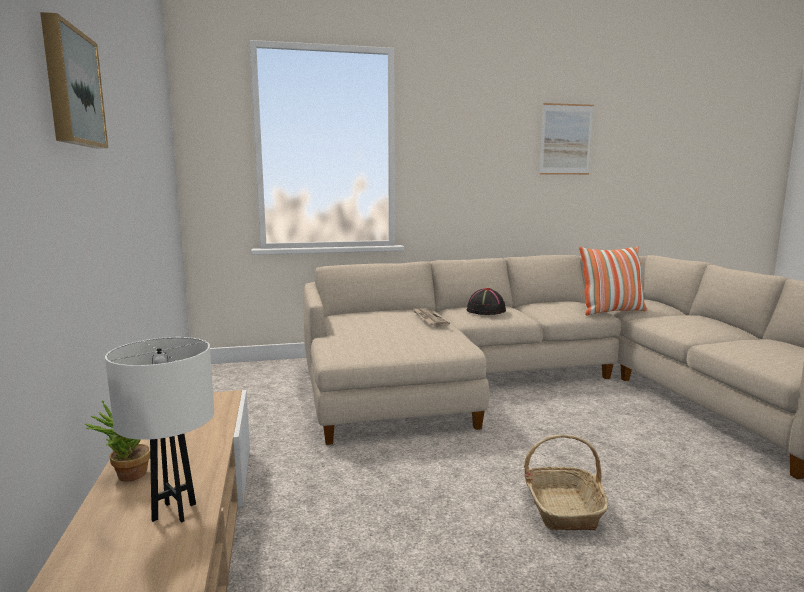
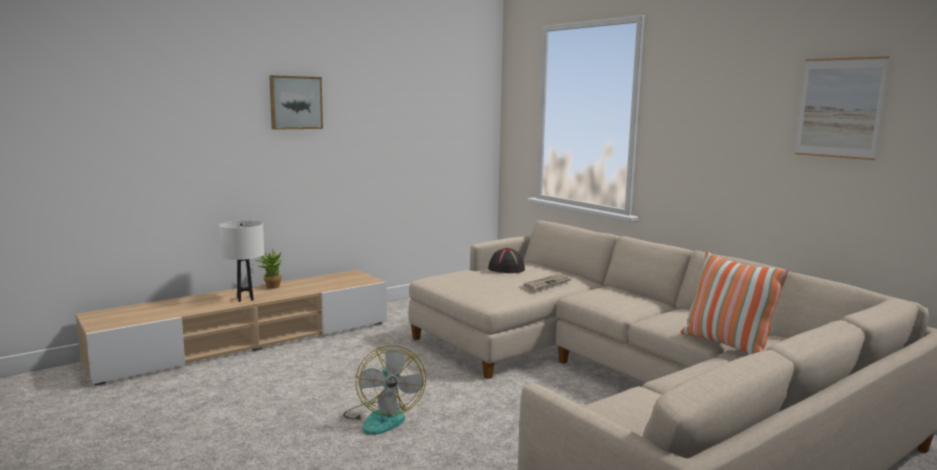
camera: 65 degrees right, 0 degrees up
(485, 311) = (611, 296): black hat -> black hat (506, 269)
(562, 508) = (382, 417): basket -> fan

